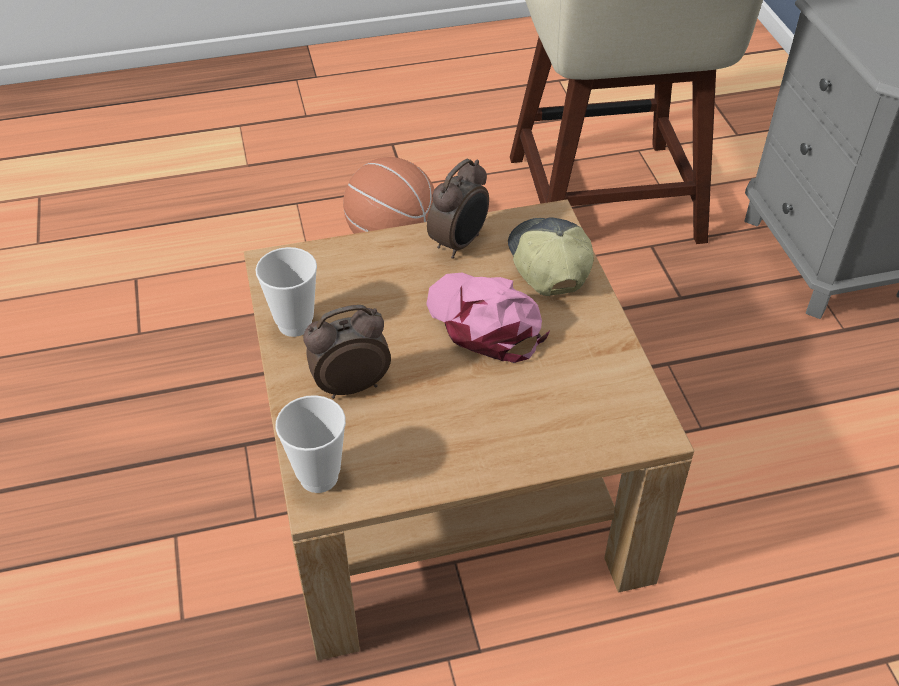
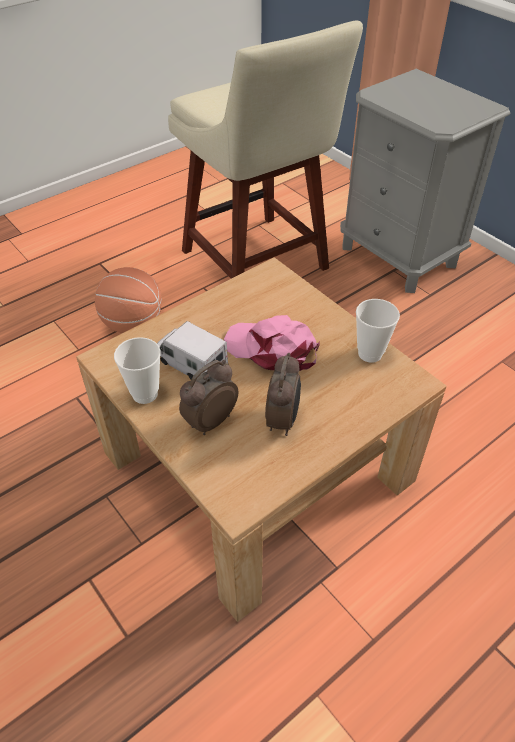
camera: 25 degrees left, 0 degrees up
(319, 477) = (227, 492): cup -> cup (370, 354)
(371, 305) = (190, 363): none -> toy truck
(459, 243) = (224, 304): alarm clock -> alarm clock (283, 420)
(547, 264) = (287, 300): cap -> none

